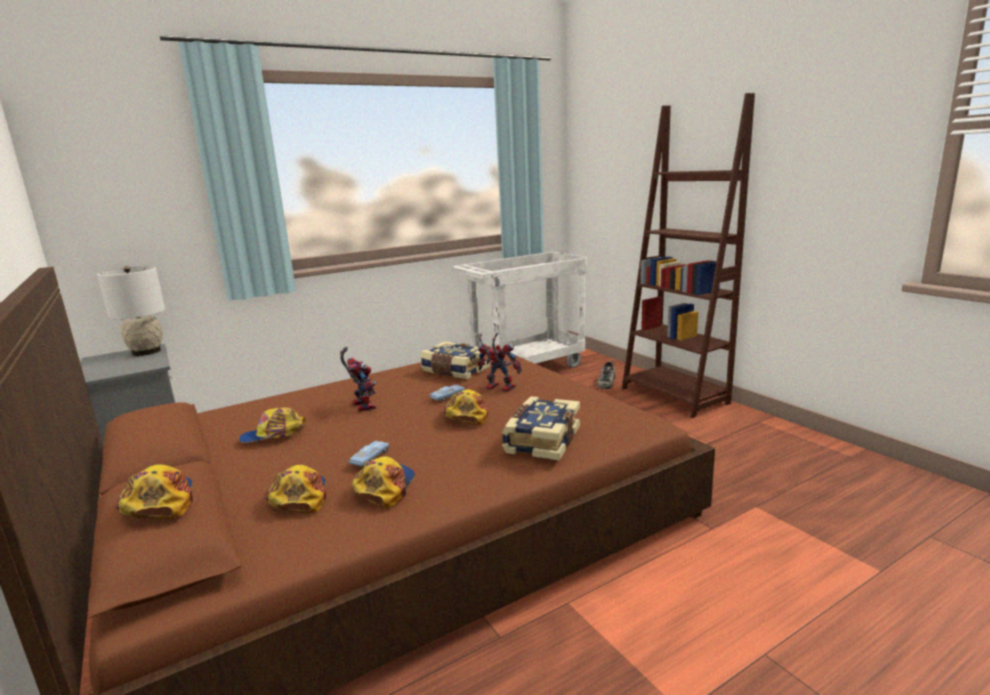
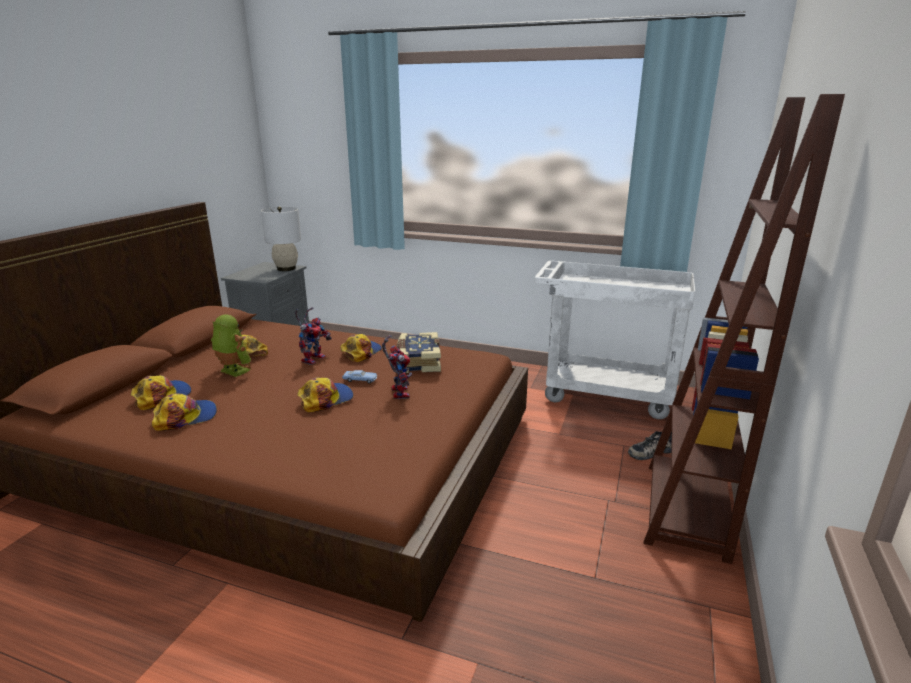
camera: 50 degrees right, 5 degrees up
(159, 501) = (85, 361): cap -> cap (361, 352)
(311, 447) = (232, 371): none -> toy robot
(370, 458) = (226, 395): blue toy car -> none
(541, 440) = (295, 447): book -> none

